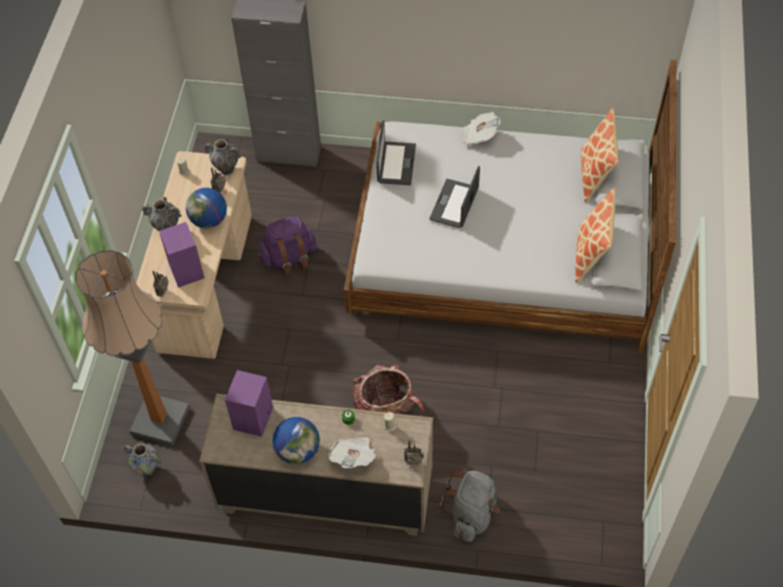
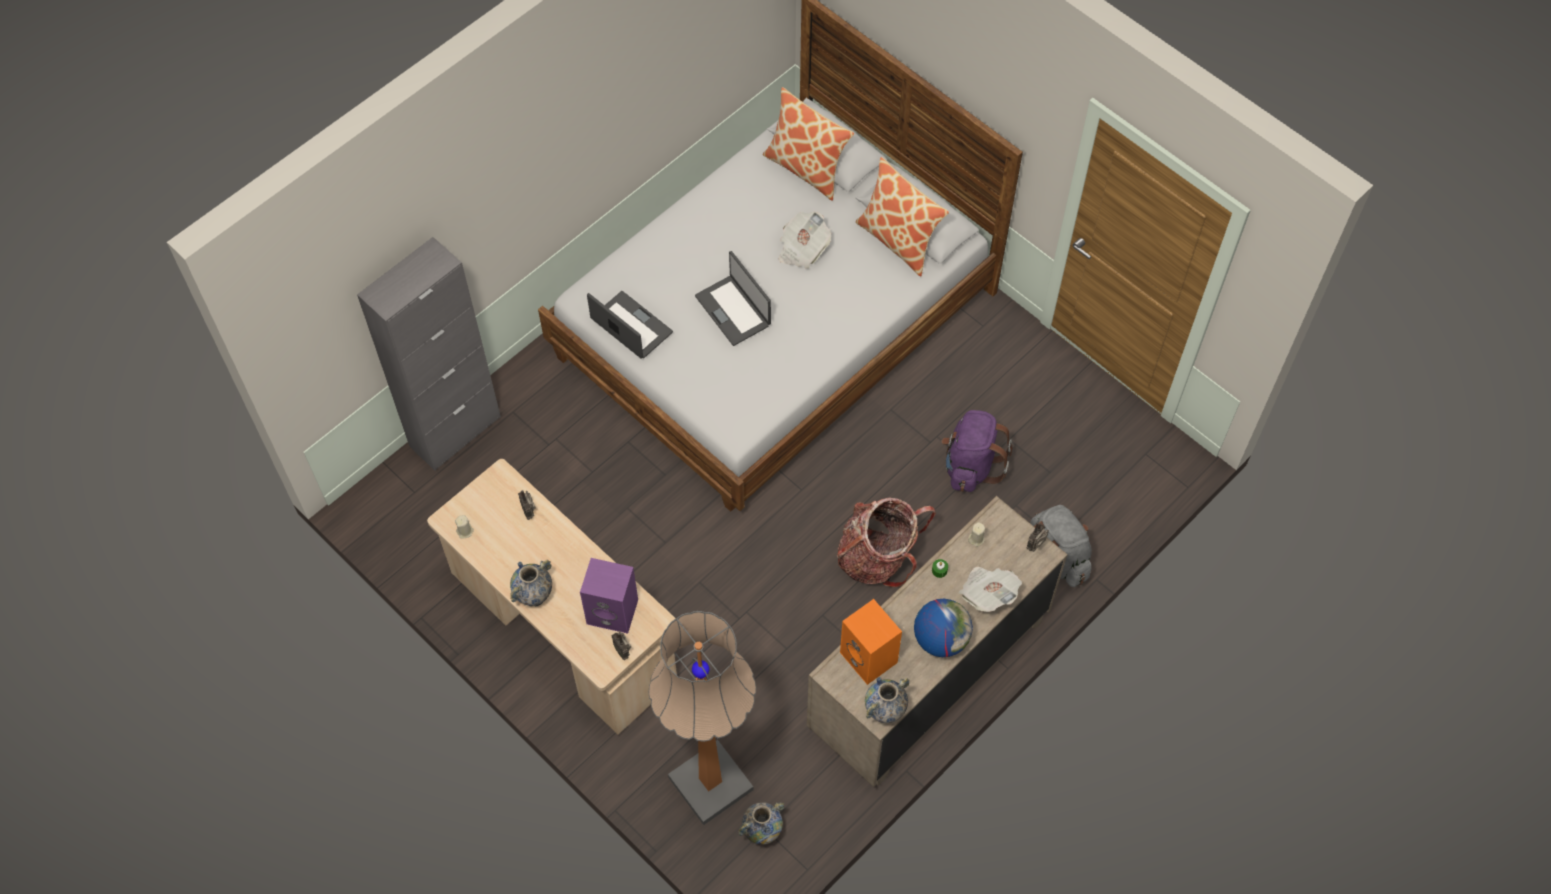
camera: 55 degrees left, 5 degrees up
(209, 220) = (560, 548): globe -> none
(226, 169) = (502, 487): vase -> vase (884, 713)
(253, 419) = (870, 658): purple speaker -> orange speaker
(289, 258) = (605, 524): purple backpack -> purple backpack (971, 465)
(478, 136) = (662, 229): newspaper -> newspaper (802, 249)

